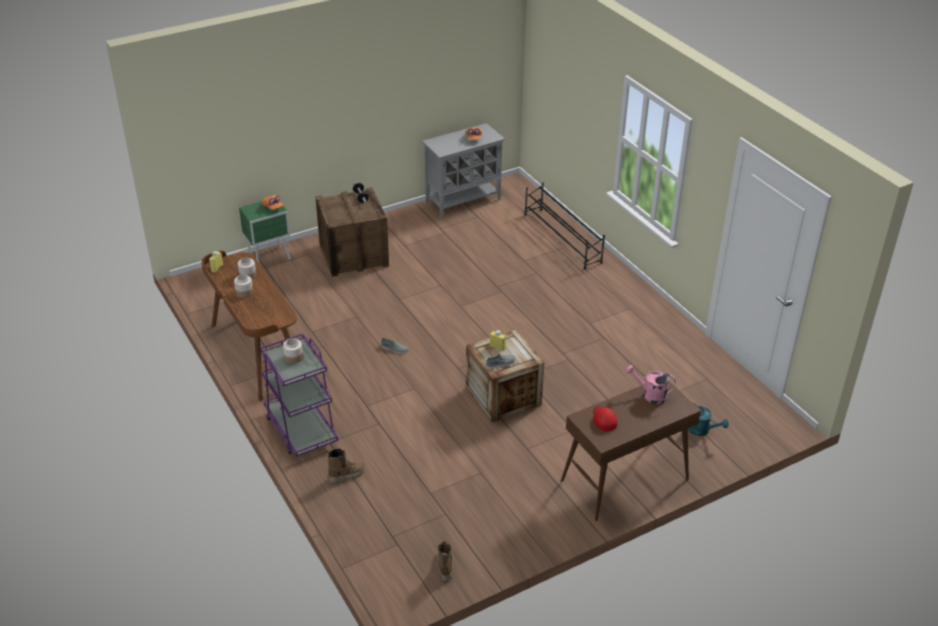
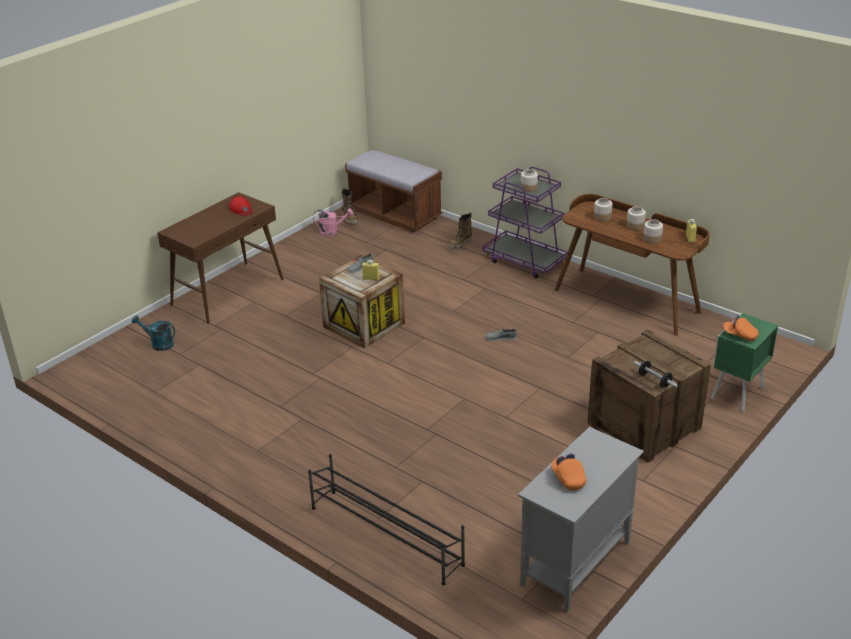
camera: 160 degrees right, 5 degrees down
(260, 310) = (602, 217): none -> jar
(385, 556) = (395, 214): none -> brown bench
(650, 395) = (204, 232): pink watering can -> pink watering can (332, 231)

